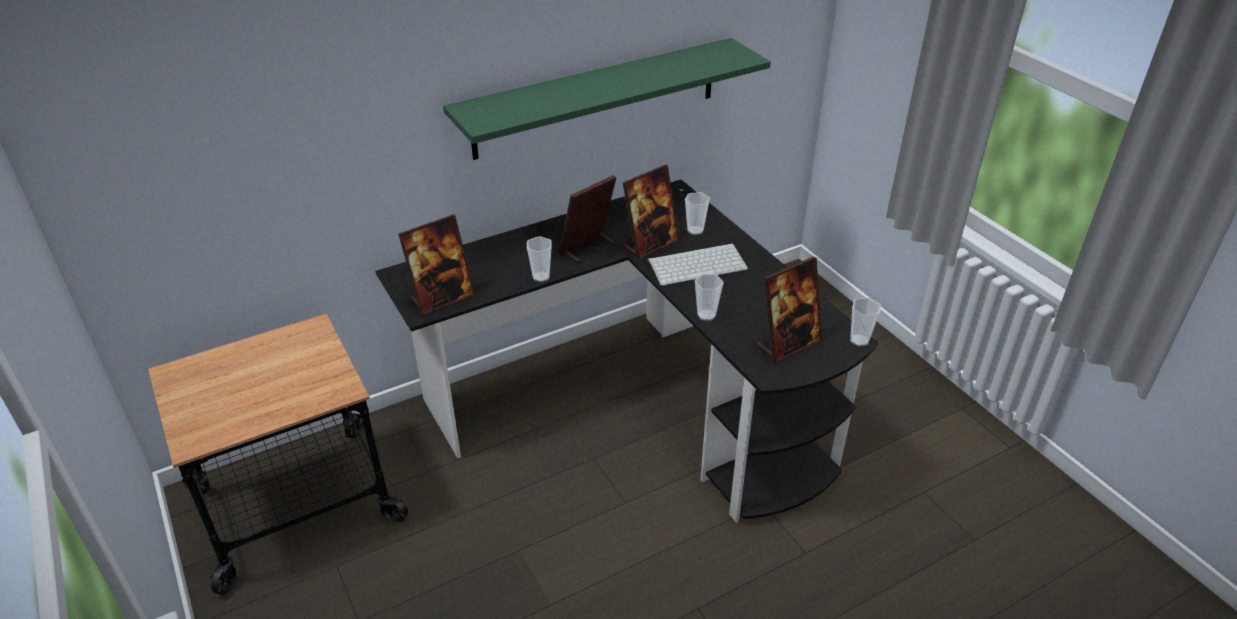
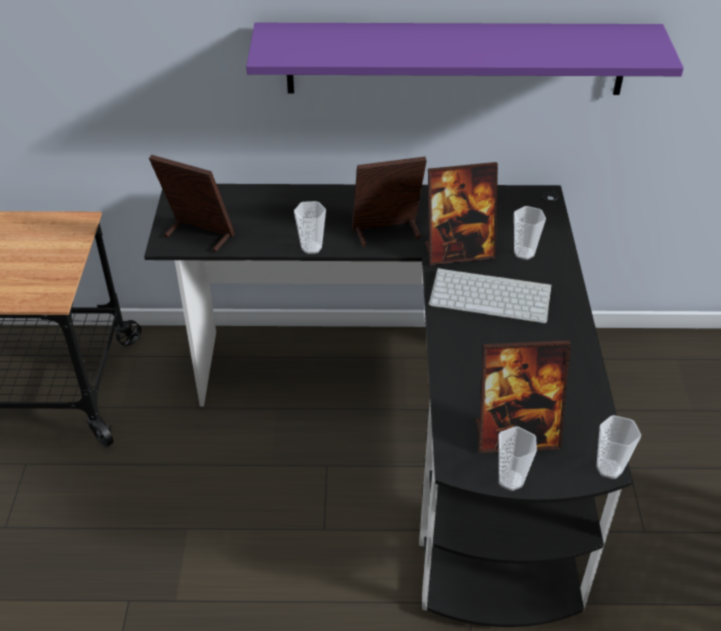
camera: 30 degrees right, 5 degrees up
(442, 298) = (198, 235): picture frame -> picture frame turned 150 degrees counterclockwise
(597, 98) = (455, 58): green shelf -> purple shelf
(706, 315) = (449, 361): cup -> cup (510, 480)

